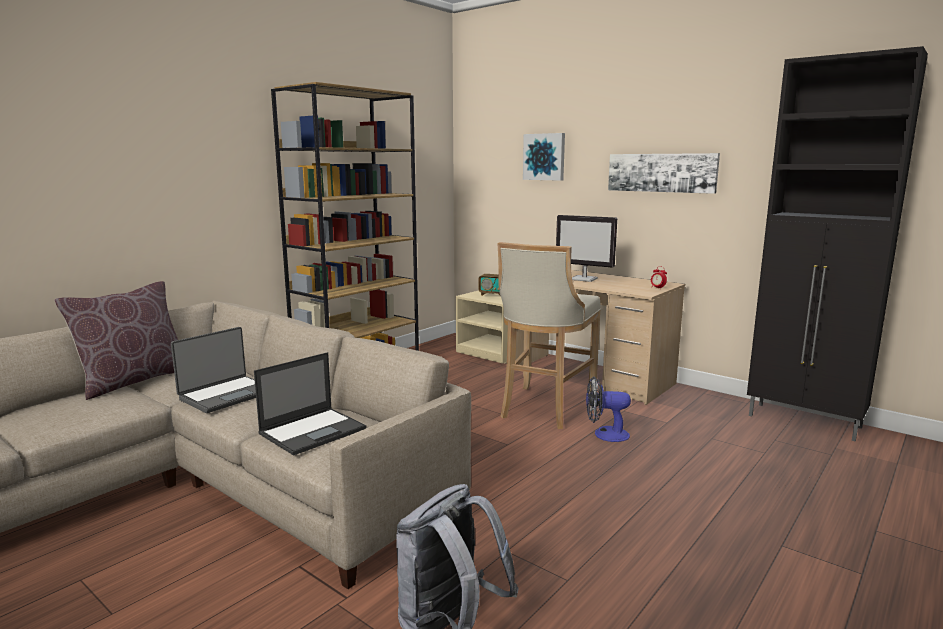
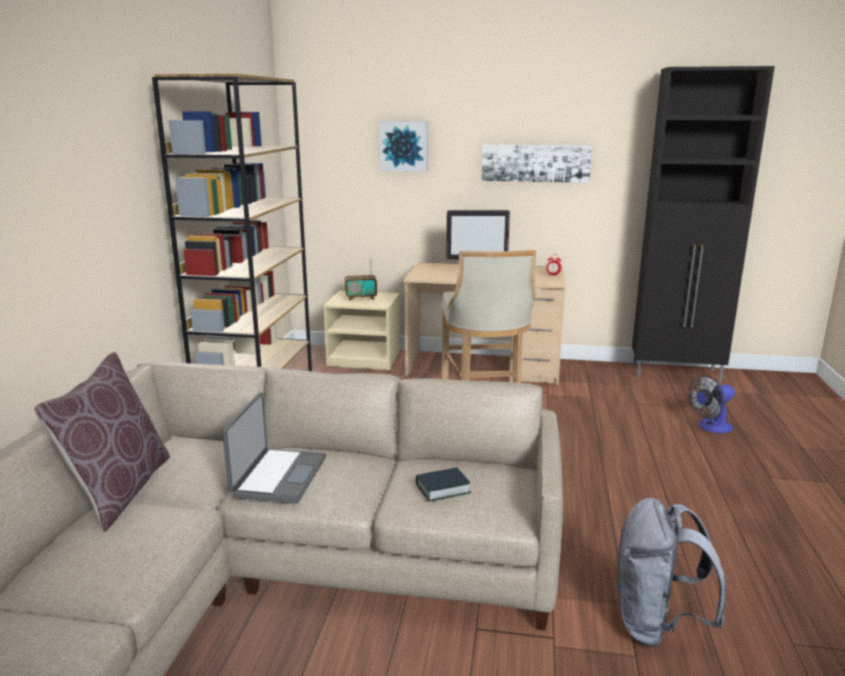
camera: 30 degrees left, 5 degrees up
(314, 431) = (442, 489): laptop -> book
(605, 434) = (560, 421): fan -> fan (710, 427)

